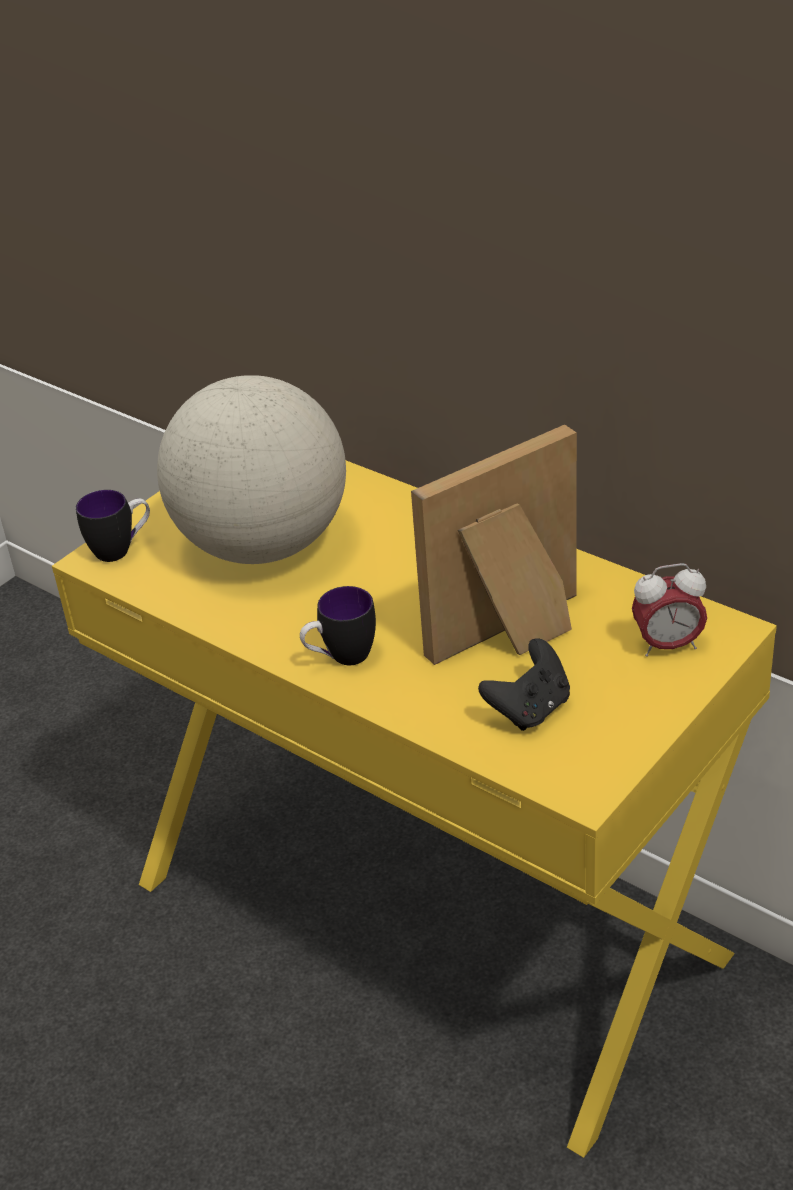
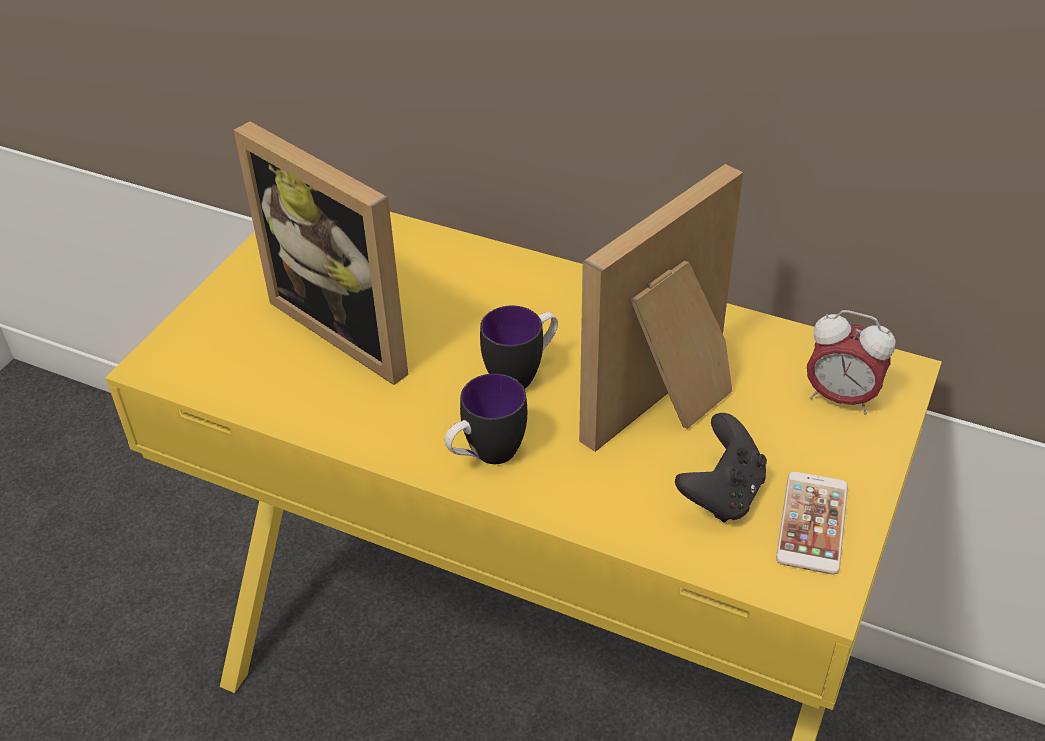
camera: 15 degrees left, 5 degrees up
(121, 549) = (186, 348): mug -> mug (522, 374)
(264, 545) = (353, 326): globe -> picture frame
(599, 740) = (812, 523): none -> phone
(667, 645) = (840, 398): alarm clock -> alarm clock turned 45 degrees clockwise

